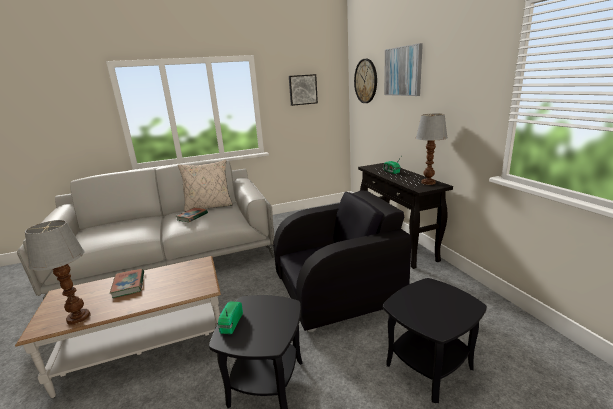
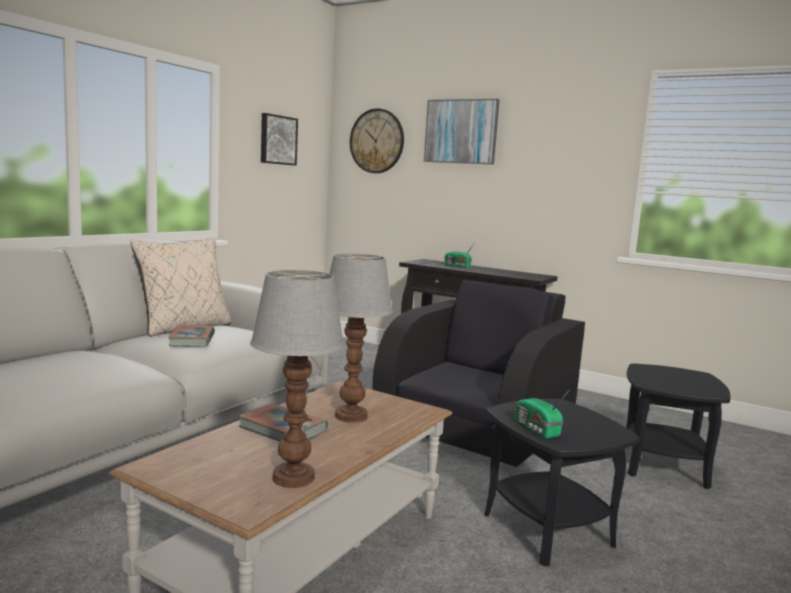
camera: 40 degrees left, 10 degrees down
(428, 182) = (526, 274): table lamp -> table lamp (352, 416)

